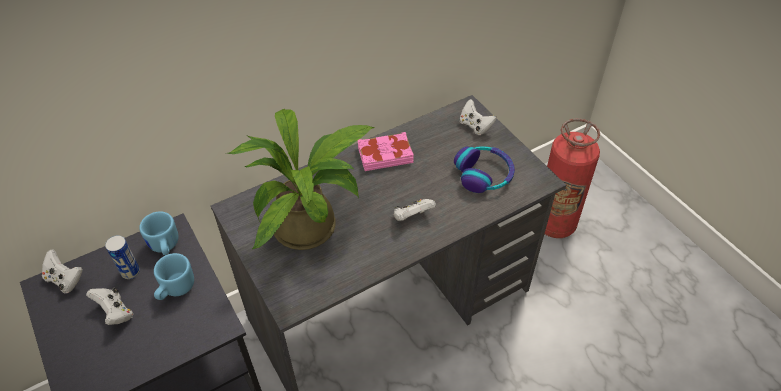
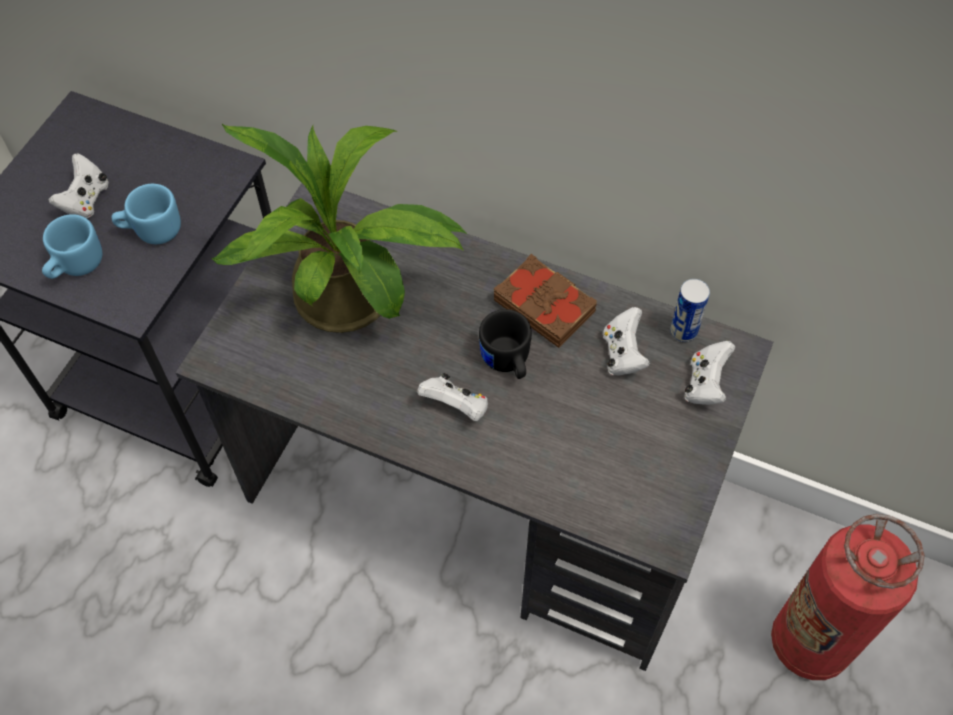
camera: 55 degrees right, 10 degrees up
(65, 280) = (98, 125): white game controller -> white game controller (623, 354)
(130, 272) = (147, 173): can -> can (683, 331)
(164, 247) = (202, 177): blue mug -> blue mug (75, 266)
(385, 155) = (545, 305): pink book -> brown book
(404, 185) = (507, 362): none -> black mug
(484, 174) = (611, 452): headphones -> none

